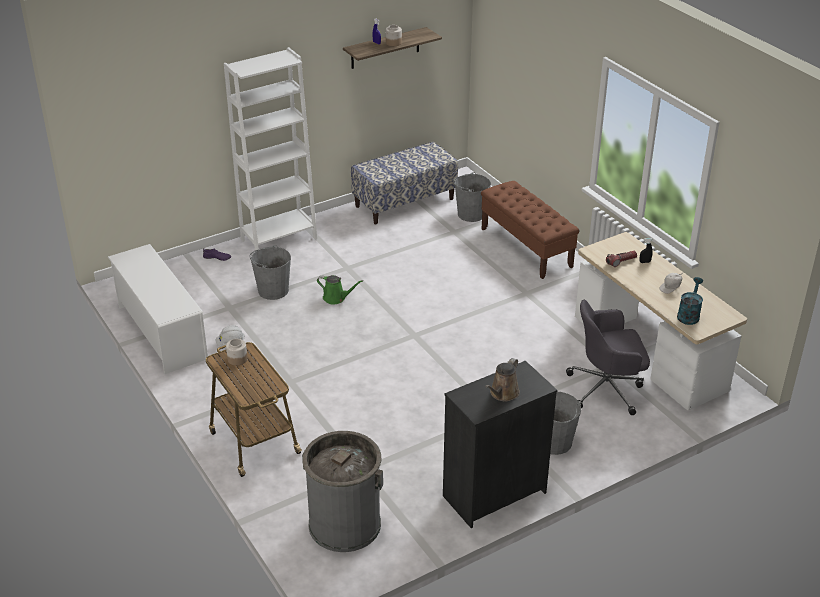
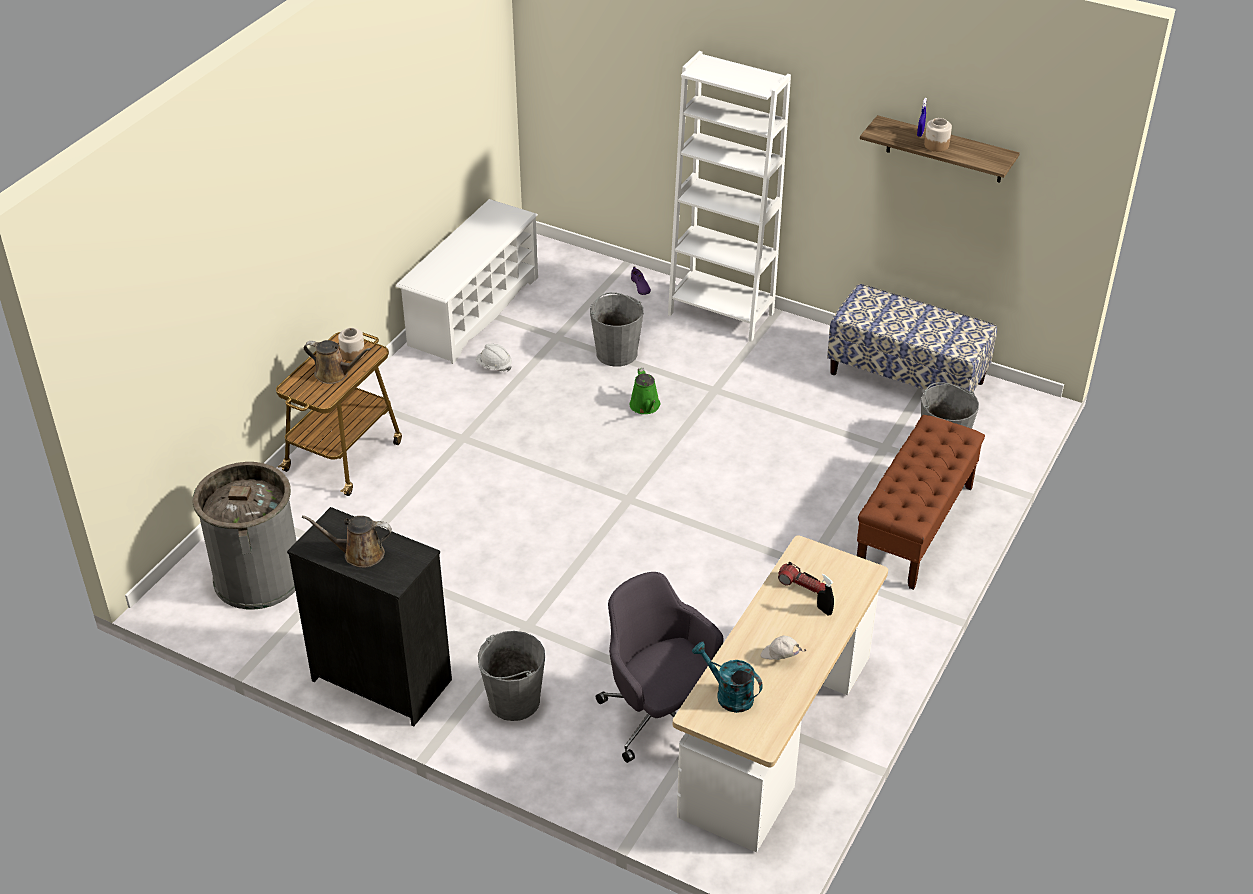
camera: 60 degrees right, 5 degrees up
(252, 374) = (335, 374): none -> brown watering can
(689, 315) = (728, 695): turquoise watering can -> turquoise watering can turned 135 degrees counterclockwise

